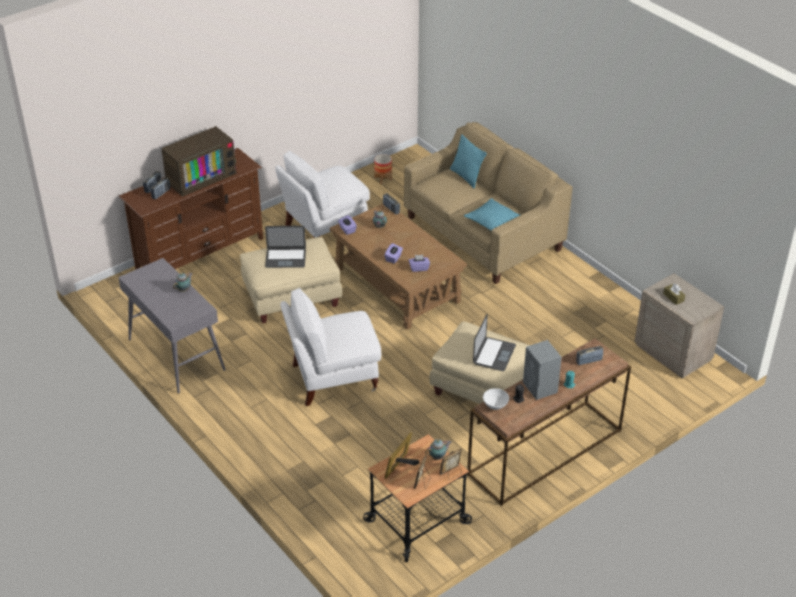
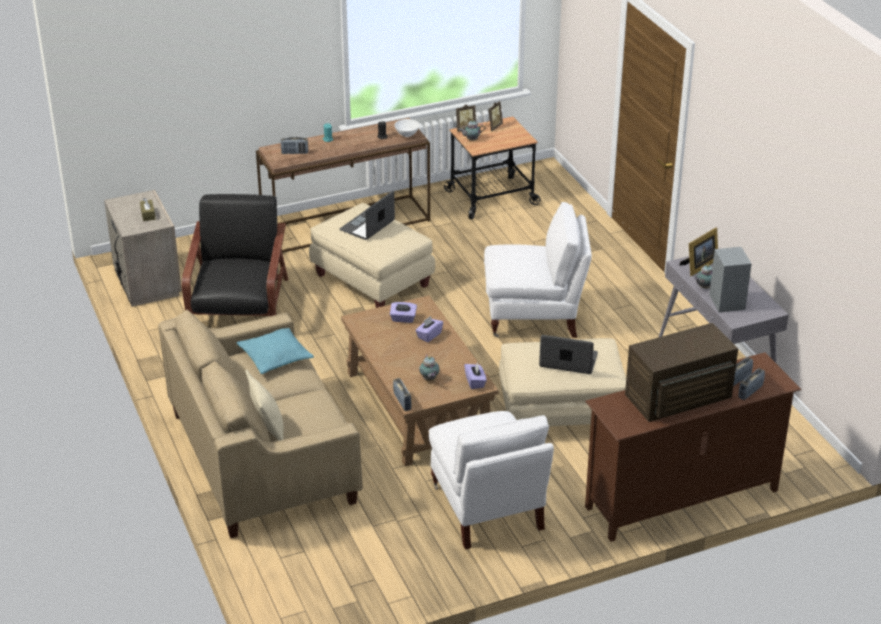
camera: 165 degrees left, 5 degrees down
(325, 228) = (487, 508): white armchair -> white armchair turned 90 degrees clockwise
(383, 179) = (363, 583): planter -> none
(401, 467) = (507, 138): picture frame -> picture frame (699, 266)
(466, 177) = (268, 431): turquoise pillow -> beige pillow
(540, 388) = (356, 141): grey speaker -> grey speaker (726, 301)
(578, 341) = (239, 309): none -> black armchair

